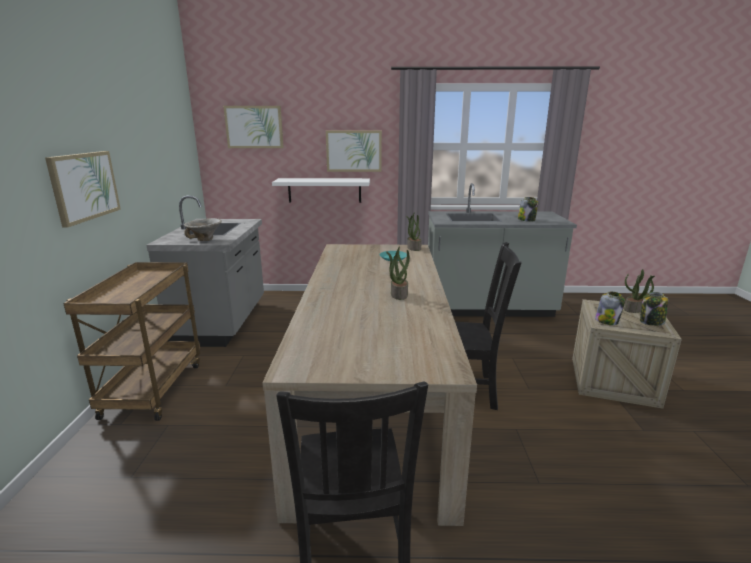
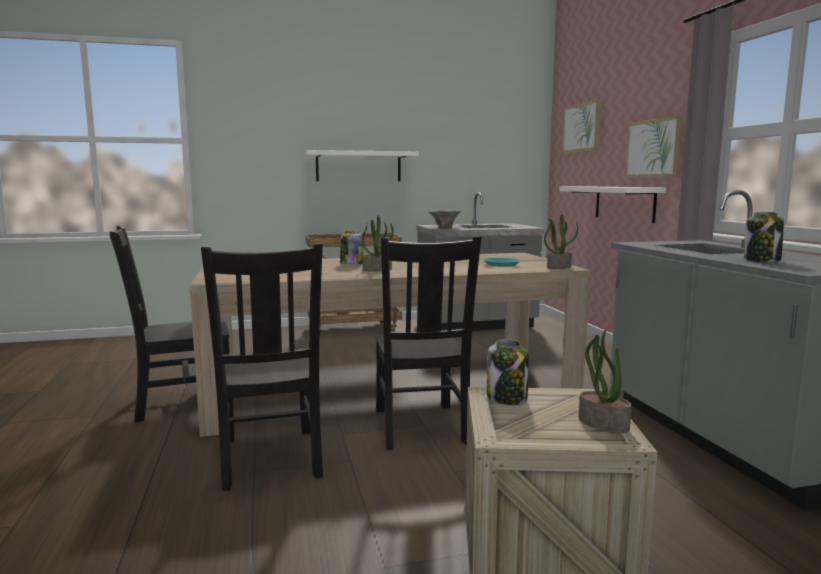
camera: 75 degrees right, 10 degrees down
(84, 186) = (358, 166): picture -> white shelf
(517, 472) = (270, 460): none -> black chair
(651, 322) = (541, 431): jar -> jar (351, 264)

